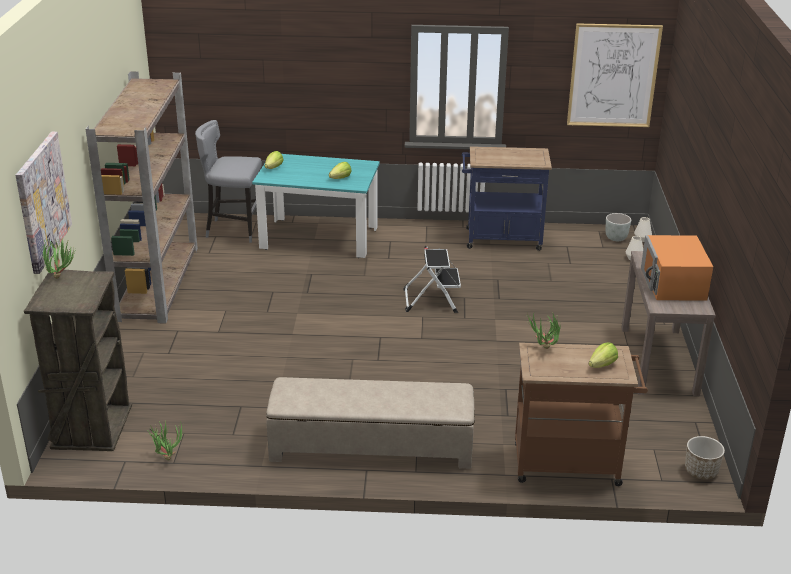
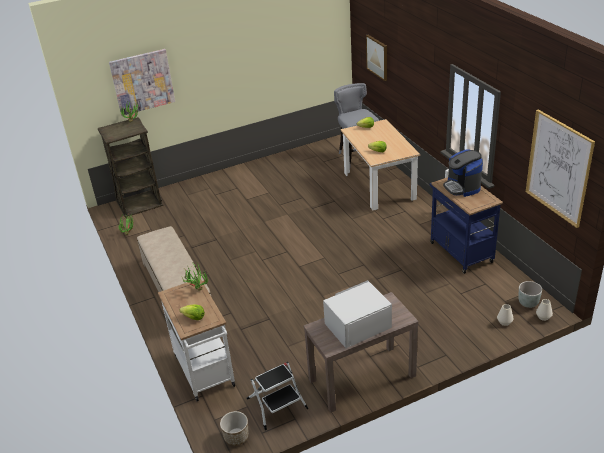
camera: 65 degrees right, 5 degrees up
(158, 283) = (277, 162): brown bookcase -> none
(231, 73) = (377, 57): none -> picture
(319, 238) = (379, 186): turquoise dining table -> beige dining table
(431, 299) = (348, 253): step ladder -> step ladder (276, 404)
(498, 155) = (462, 187): none -> coffee machine
(570, 465) = (205, 372): brown cart -> white cart
(673, 284) = (357, 325): orange microwave -> white microwave

